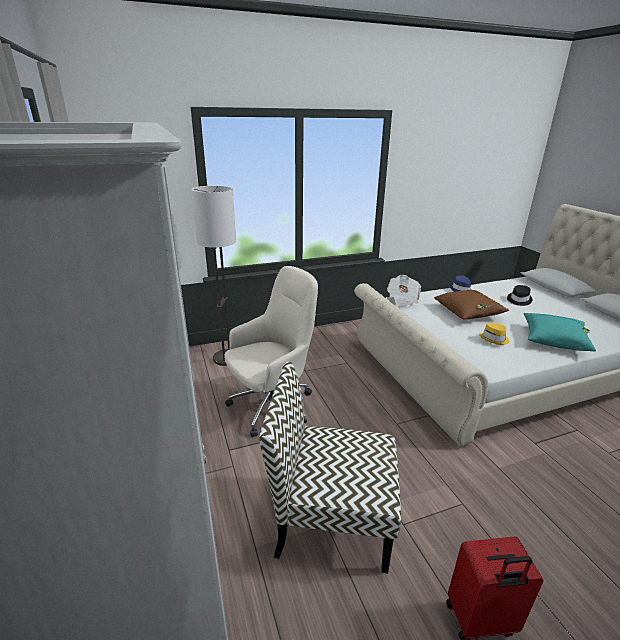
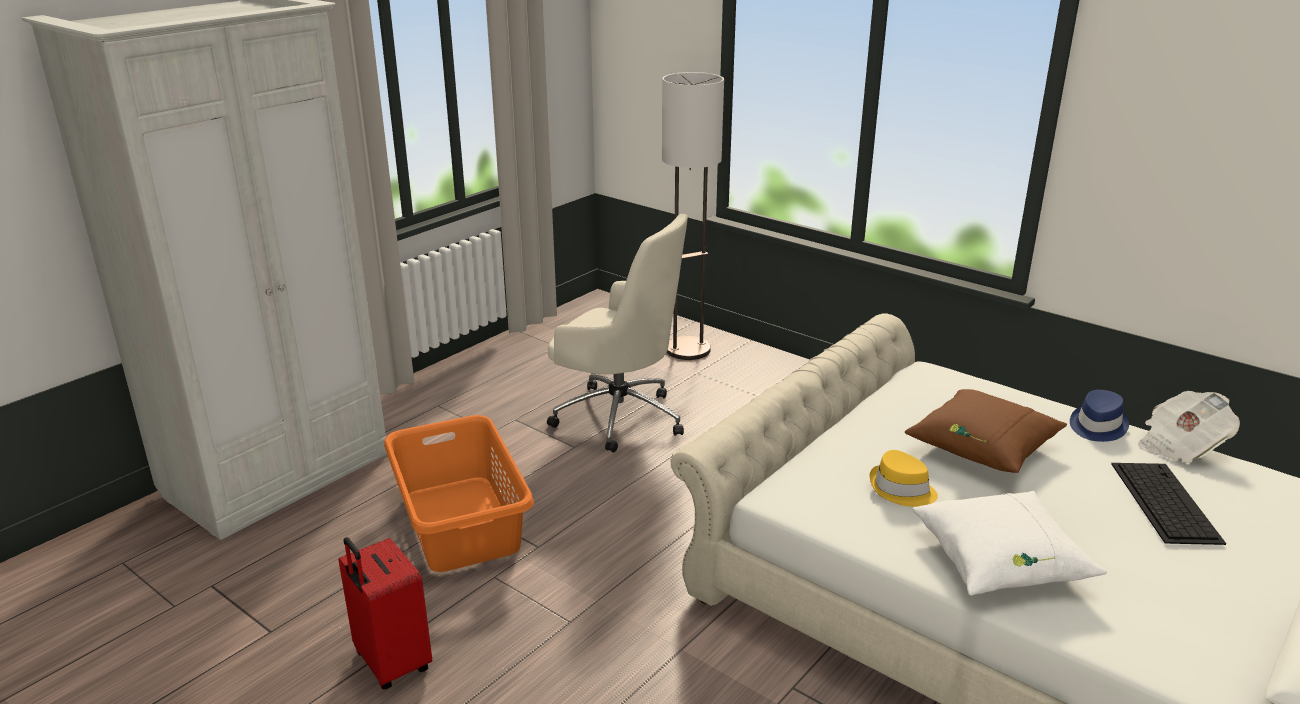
camera: 60 degrees right, 0 degrees up
(331, 520) = (461, 521): chair -> orange laundry basket
(402, 299) = (934, 376): newspaper -> newspaper (1180, 446)
(518, 300) = (1163, 501): black hat -> keyboard
(553, 340) = (999, 561): turquoise pillow -> white pillow

